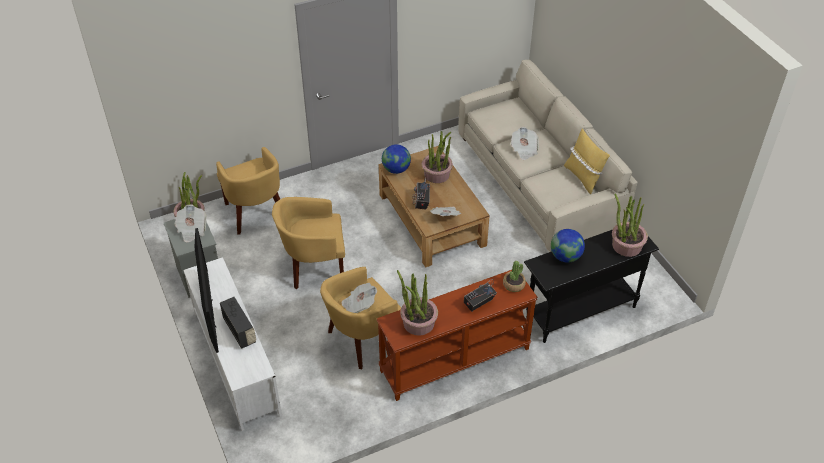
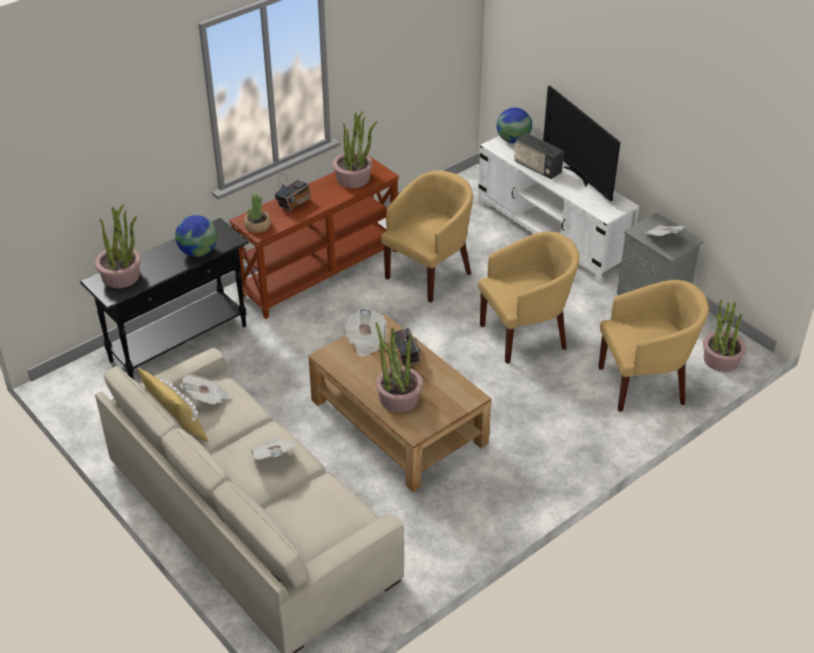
camera: 165 degrees right, 5 degrees down
(255, 213) = (644, 383): yellow armchair -> yellow armchair turned 120 degrees clockwise
(359, 304) = (431, 224): newspaper -> newspaper (207, 398)
(396, 169) = (461, 394): globe -> globe (513, 140)

